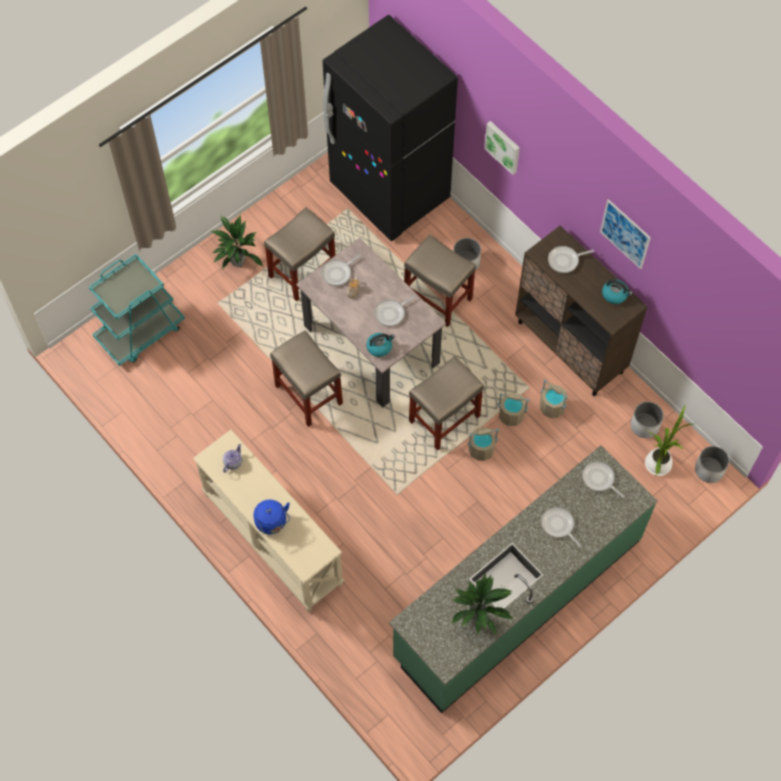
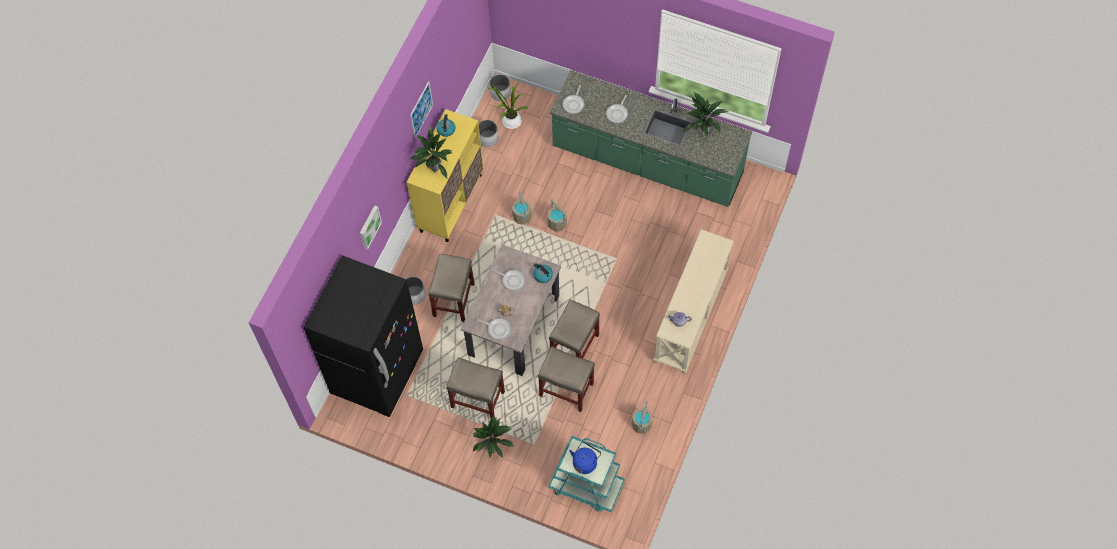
camera: 115 degrees left, 0 degrees up
(272, 523) = (706, 277): blue kettle -> blue kettle (585, 462)
(443, 419) = (547, 255): beige stool -> beige stool (567, 389)
(552, 407) = (503, 195): beige bucket -> beige bucket (641, 424)
(565, 260) = (434, 167): frying pan -> potted plant
(570, 347) = (451, 202): brown cabinet -> yellow cabinet

